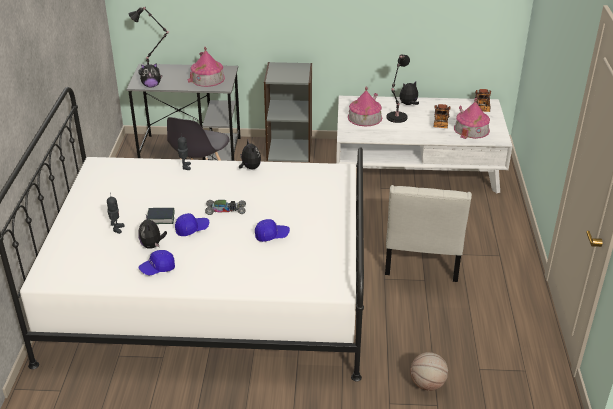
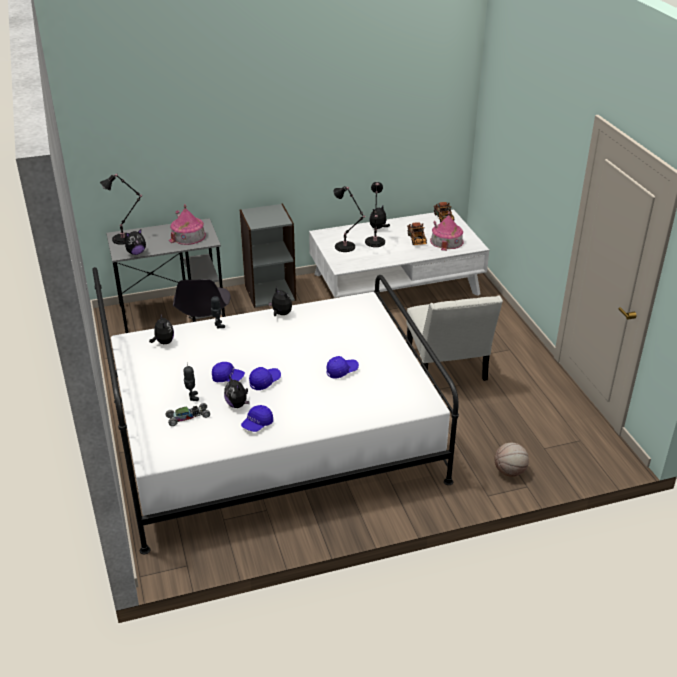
camera: 20 degrees left, 0 degrees up
(126, 172) = (163, 342): none -> plush toy
(161, 218) = (228, 378): book -> blue cap
(225, 210) = (284, 358): toy car -> toy car (188, 417)
(364, 117) = (346, 247): toy house -> black table lamp

